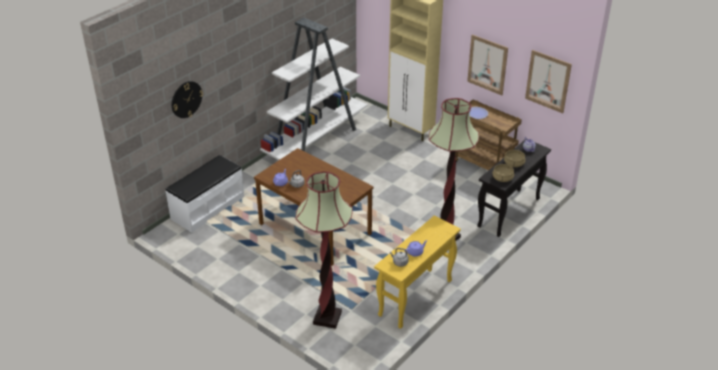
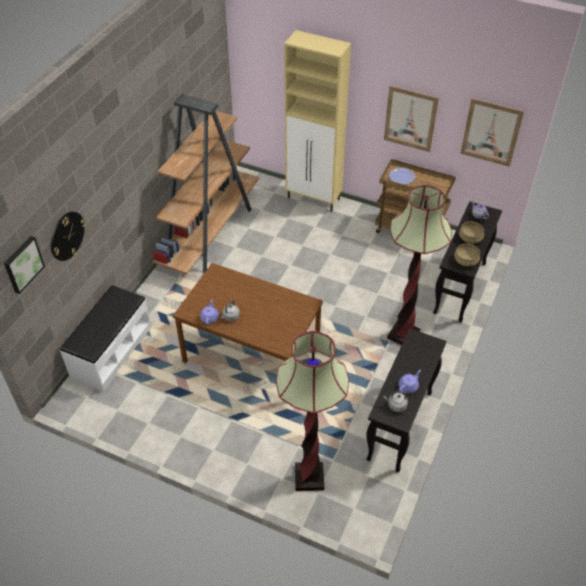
camera: 15 degrees left, 10 degrees up
(146, 107) = (22, 264): none -> picture
(316, 140) = (210, 232): white bookcase -> brown bookcase
(415, 298) = (400, 426): yellow console table -> black console table

